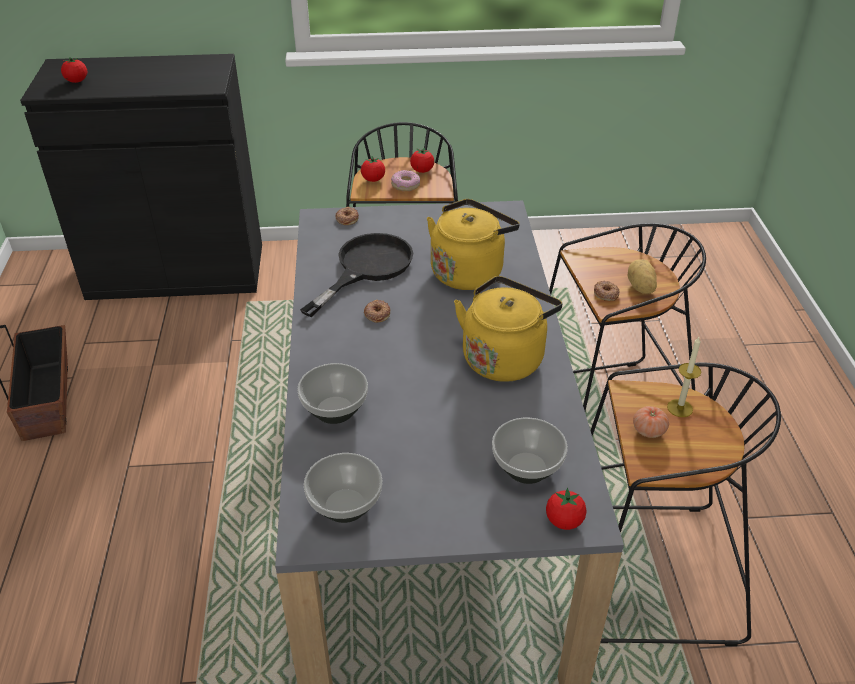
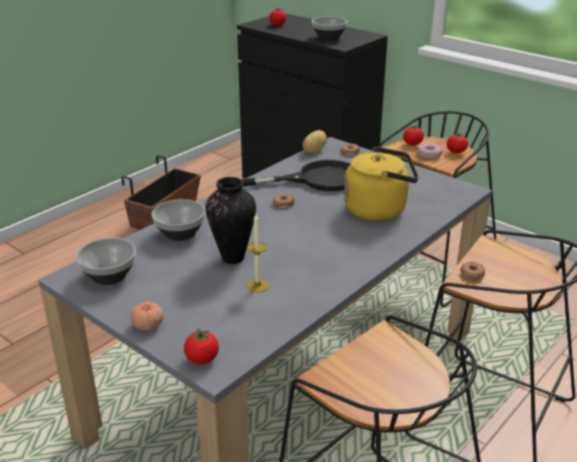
camera: 45 degrees right, 10 degrees down
(428, 404) = (233, 259): none -> vase
(504, 357) = (320, 262): yellow kettle -> none
(527, 468) = (230, 321): bowl -> bowl (329, 38)
(640, 287) = (509, 284): potato -> potato (313, 150)
(648, 430) = (360, 362): tomato -> tomato (148, 325)
(680, 408) = (409, 365): candle -> candle (258, 285)

